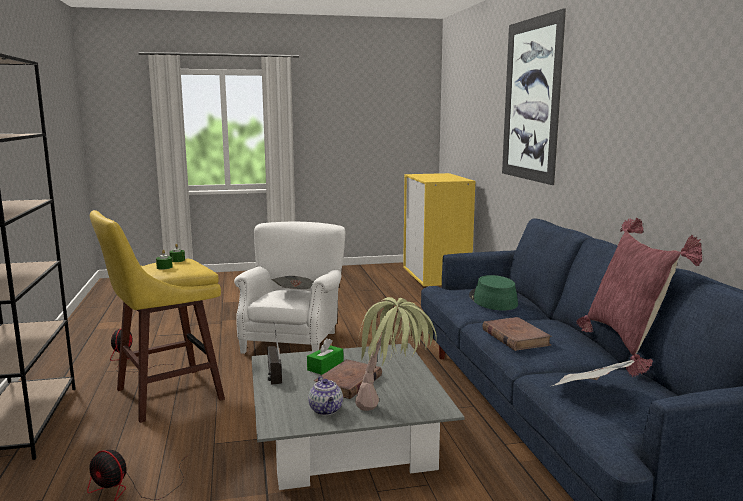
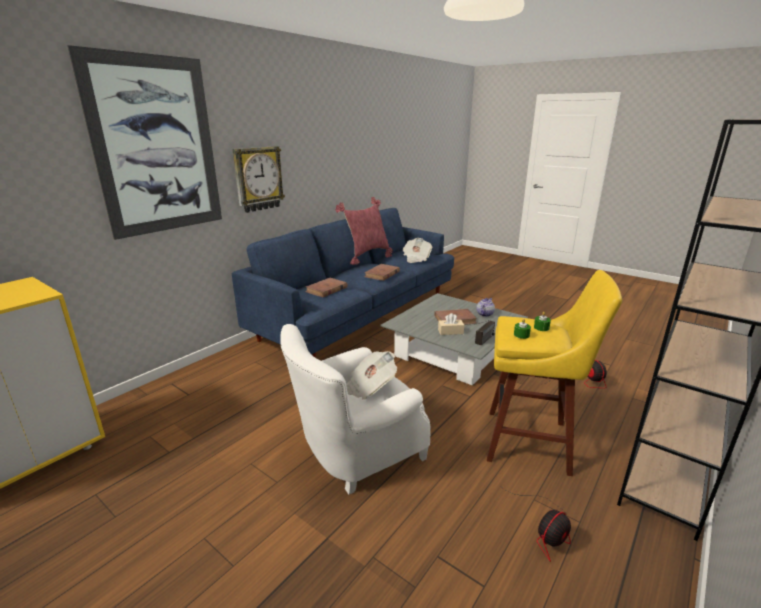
camera: 130 degrees left, 10 degrees up
(325, 366) = (450, 331): green tissue box -> beige tissue box
(393, 407) = (455, 304): potted plant -> none
(492, 300) = (326, 290): green hat -> brown book
(590, 148) = (258, 179): none -> wall clock

